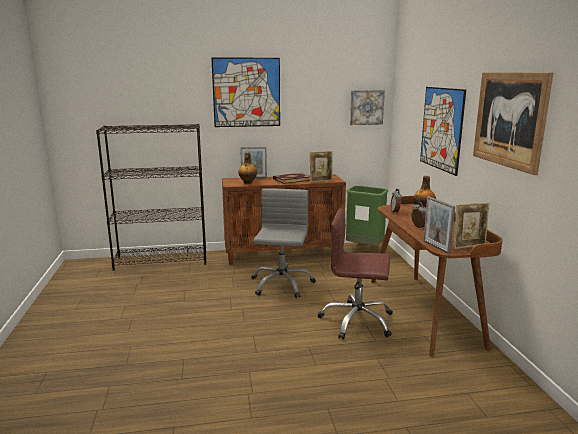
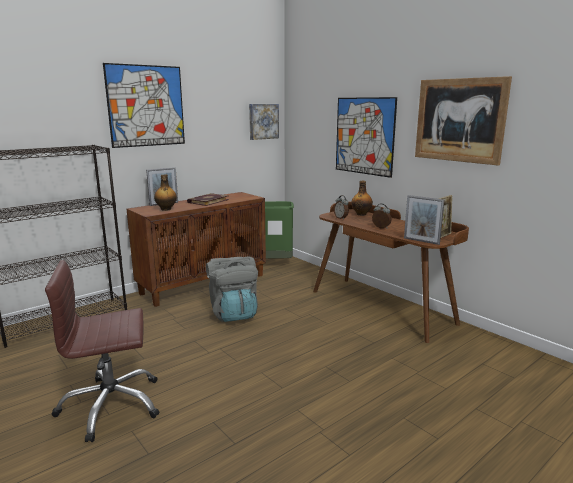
camera: 30 degrees left, 0 degrees up
(281, 284) = (234, 313): grey office chair -> grey backpack
(321, 181) = (240, 199): picture frame -> none
(357, 321) = (340, 330): brown office chair -> brown office chair (111, 406)

